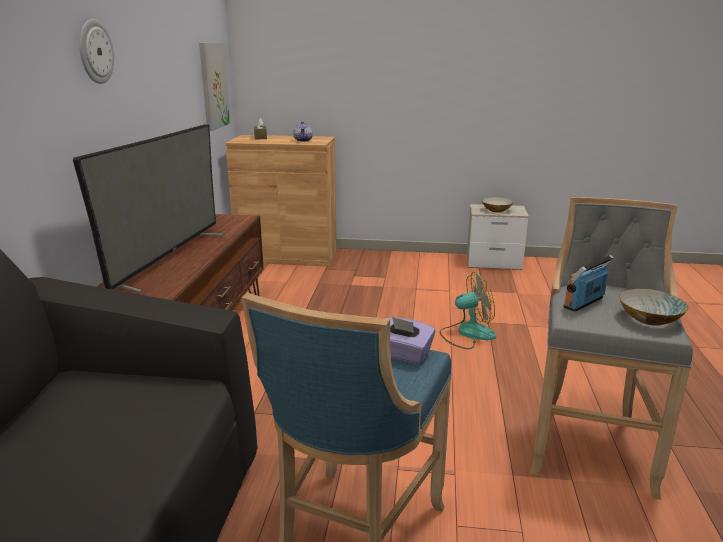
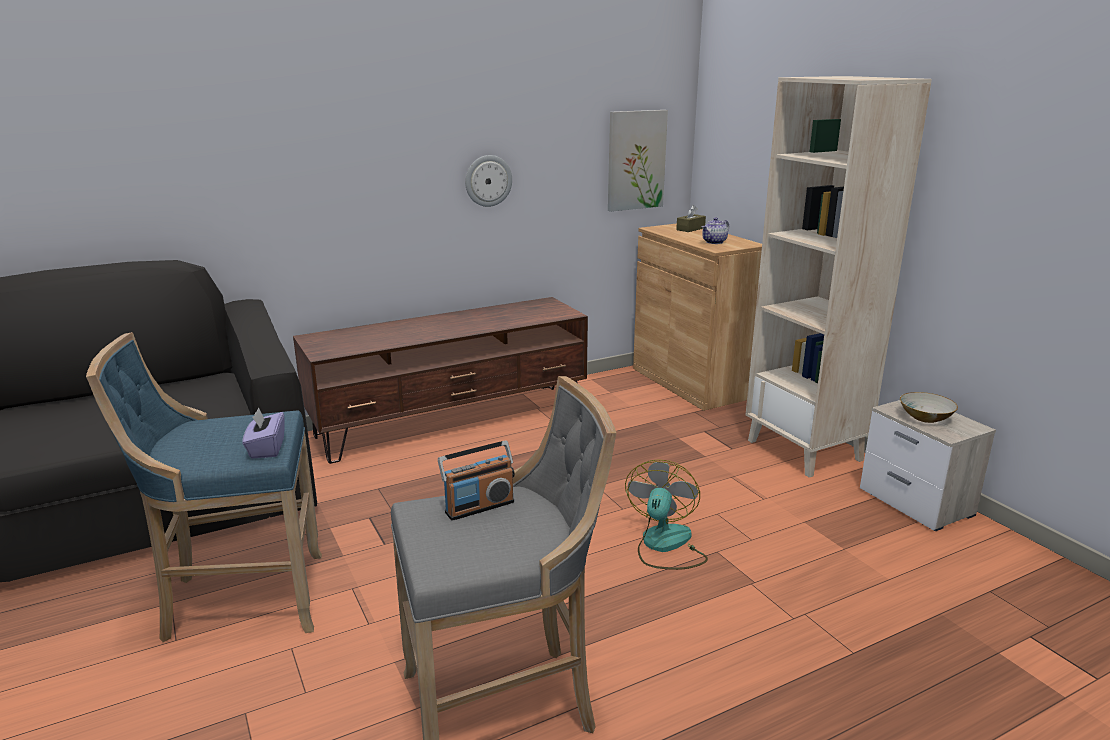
camera: 55 degrees right, 0 degrees up
(95, 52) = (397, 125): wall clock -> wall clock (488, 180)
(168, 259) = (426, 326): television -> none
(413, 262) = (805, 450): none -> beige bookcase
(467, 333) = (665, 546): fan -> fan turned 120 degrees counterclockwise
(584, 303) = (479, 507): radio -> radio turned 135 degrees clockwise
(649, 319) = (468, 554): bowl -> none

